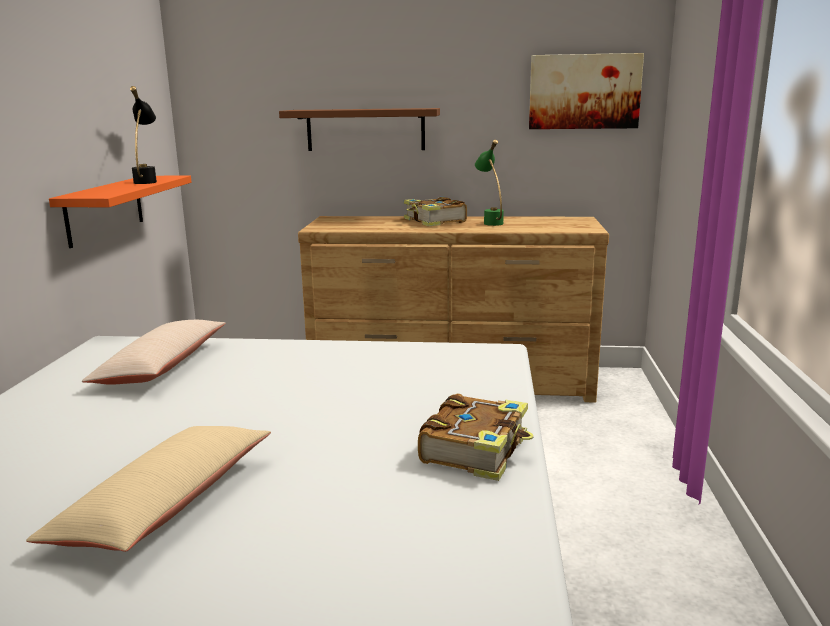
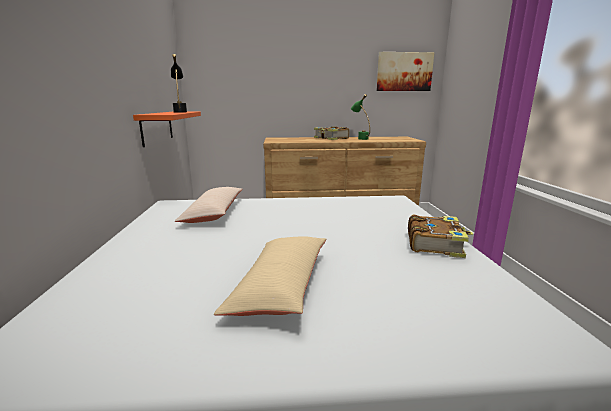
camera: 10 degrees left, 0 degrees up
(365, 129) = (291, 90): brown shelf -> none

